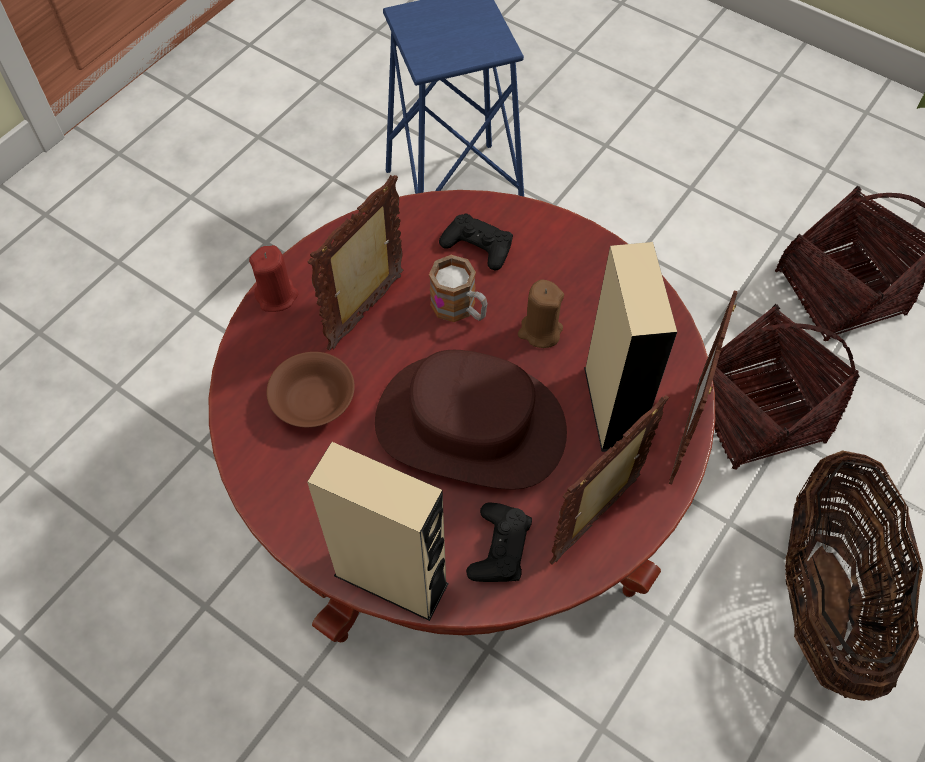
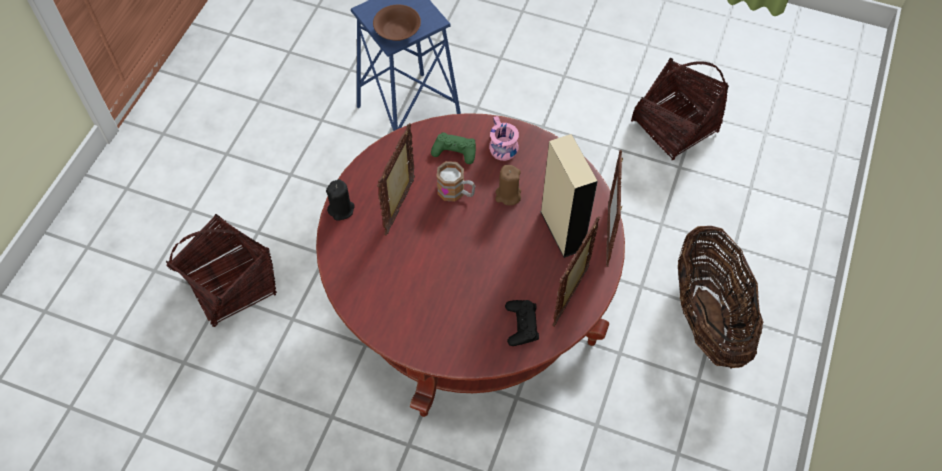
camera: 15 degrees left, 0 degrees up
(277, 296) = (341, 209): red candle -> black candle
(314, 401) = (386, 268): brown bowl -> brown bowl (398, 31)
(391, 579) = (466, 357): beige speaker -> none
(471, 425) = (484, 260): brown hat -> none
(477, 246) = (454, 151): black game controller -> green game controller
(549, 254) = (500, 146): none -> pink mug
(757, 414) = (642, 216): basket -> basket (231, 286)

